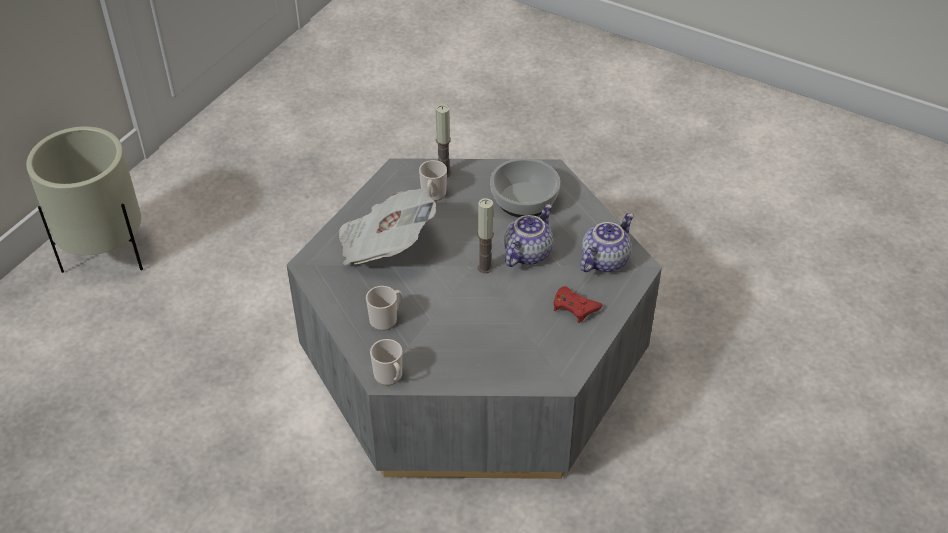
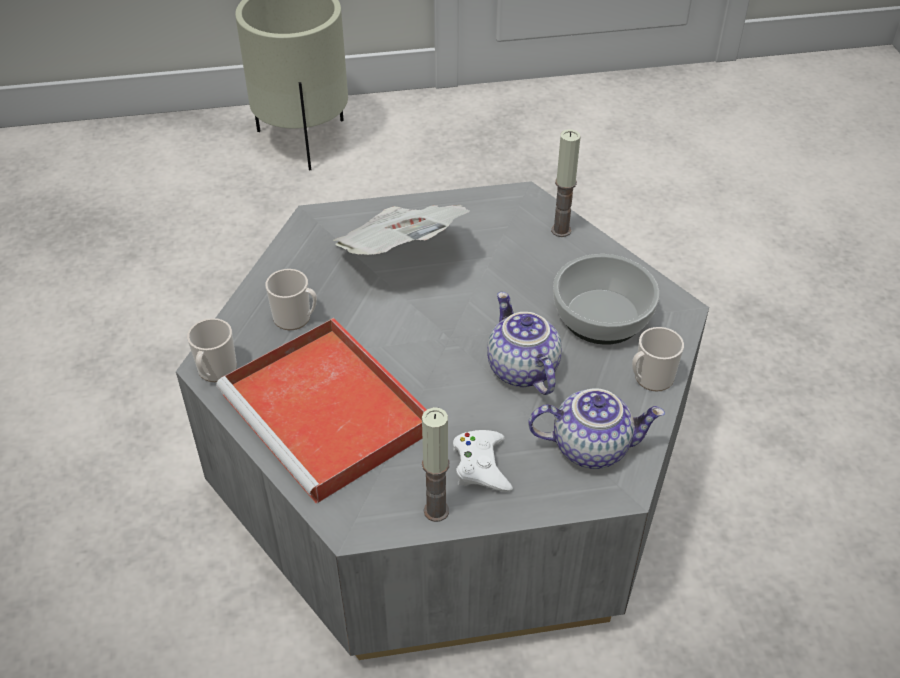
camera: 50 degrees right, 0 degrees up
(433, 195) = (517, 242): mug -> mug (650, 379)
(477, 345) = (330, 414): none -> red tray
(485, 267) = (456, 348): candle -> candle (436, 511)
(527, 253) = (520, 369): teapot -> teapot turned 105 degrees counterclockwise
(575, 307) = (481, 466): red game controller -> white game controller

